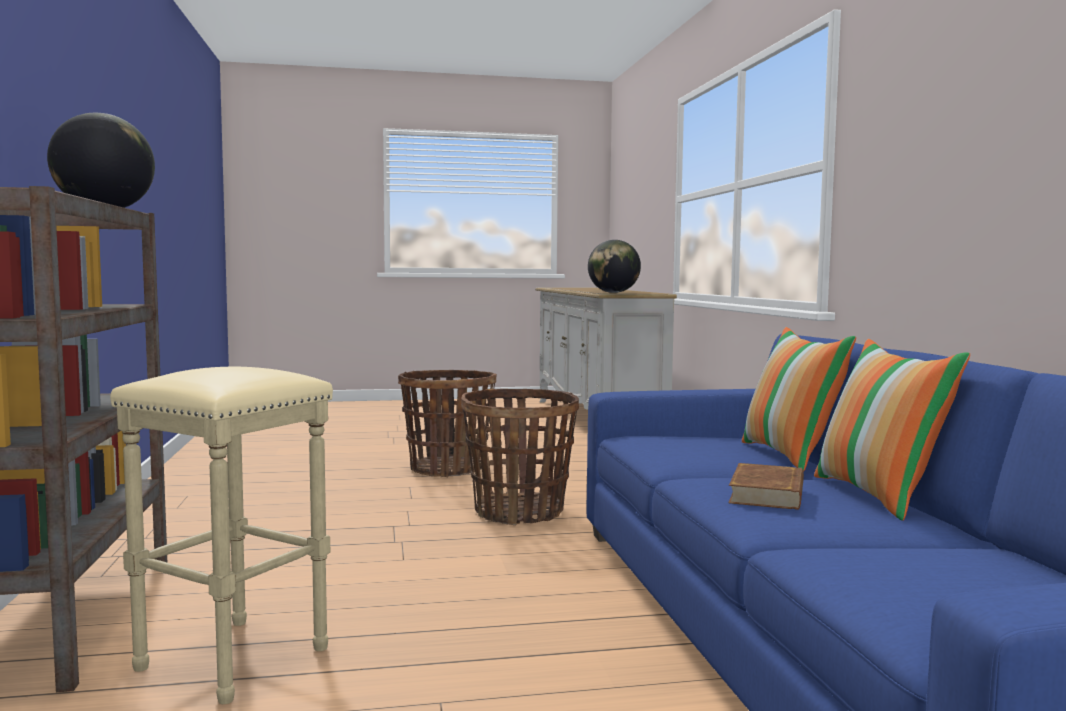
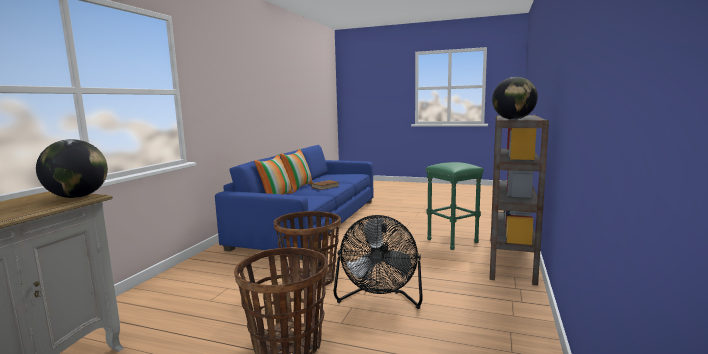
camera: 150 degrees left, 5 degrees up
(228, 658) = (453, 241): beige stool -> green stool
(383, 511) = (377, 297): none -> black fan

